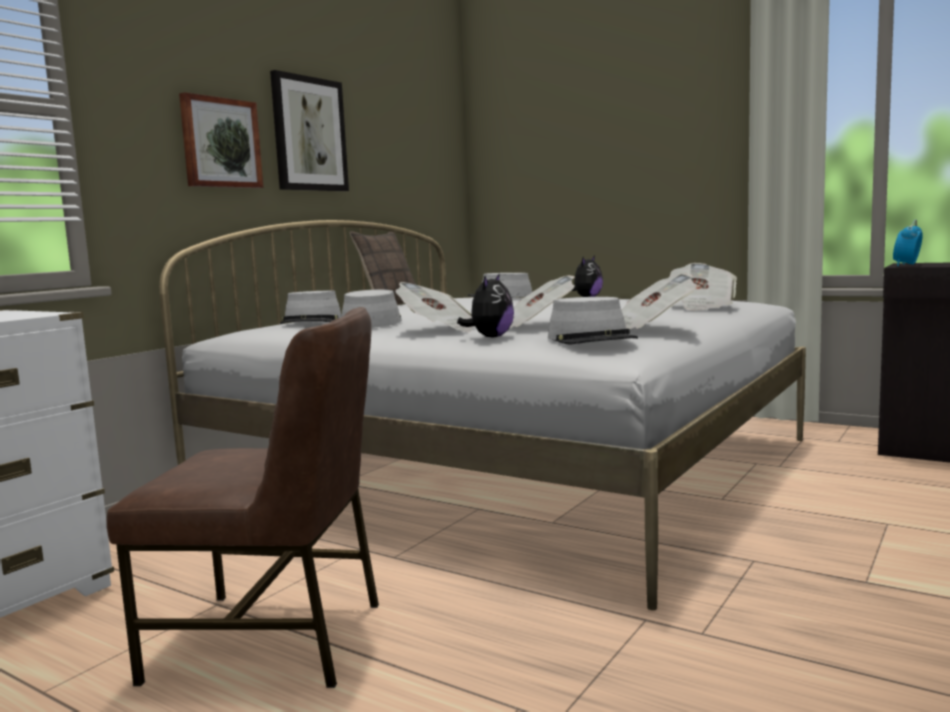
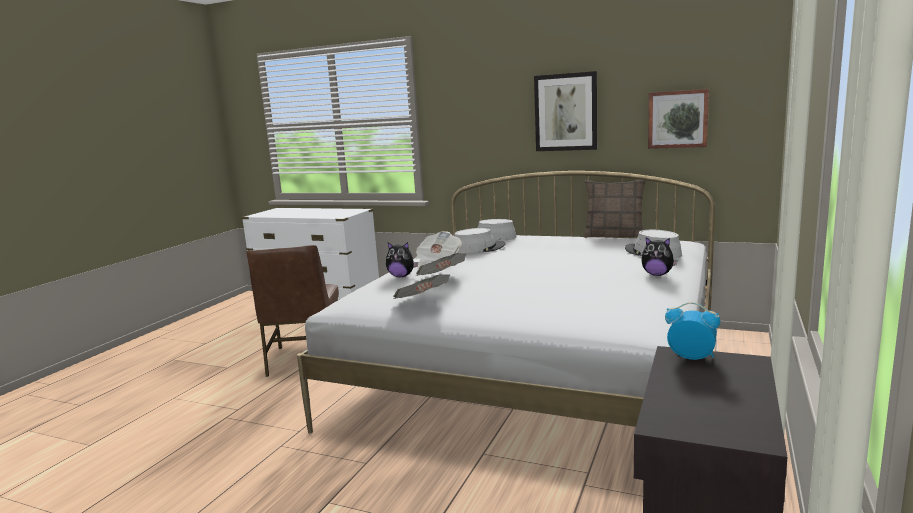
camera: 80 degrees right, 5 degrees up
(220, 143) = (495, 126): picture -> picture (678, 119)
(592, 339) = (376, 294): grey hat -> none
(700, 307) = (557, 310): newspaper -> none

